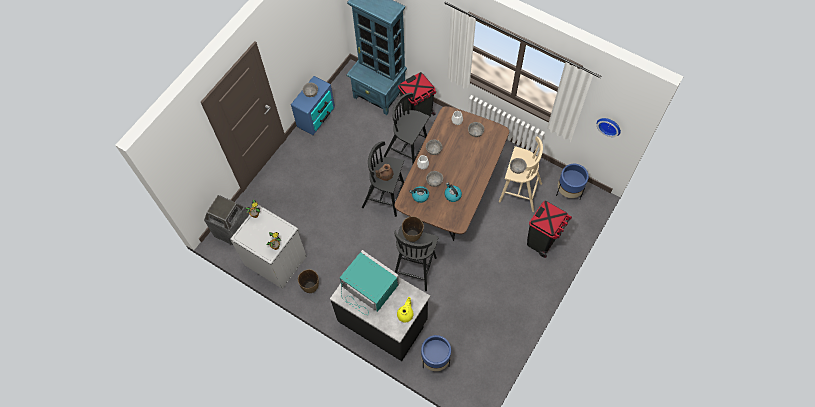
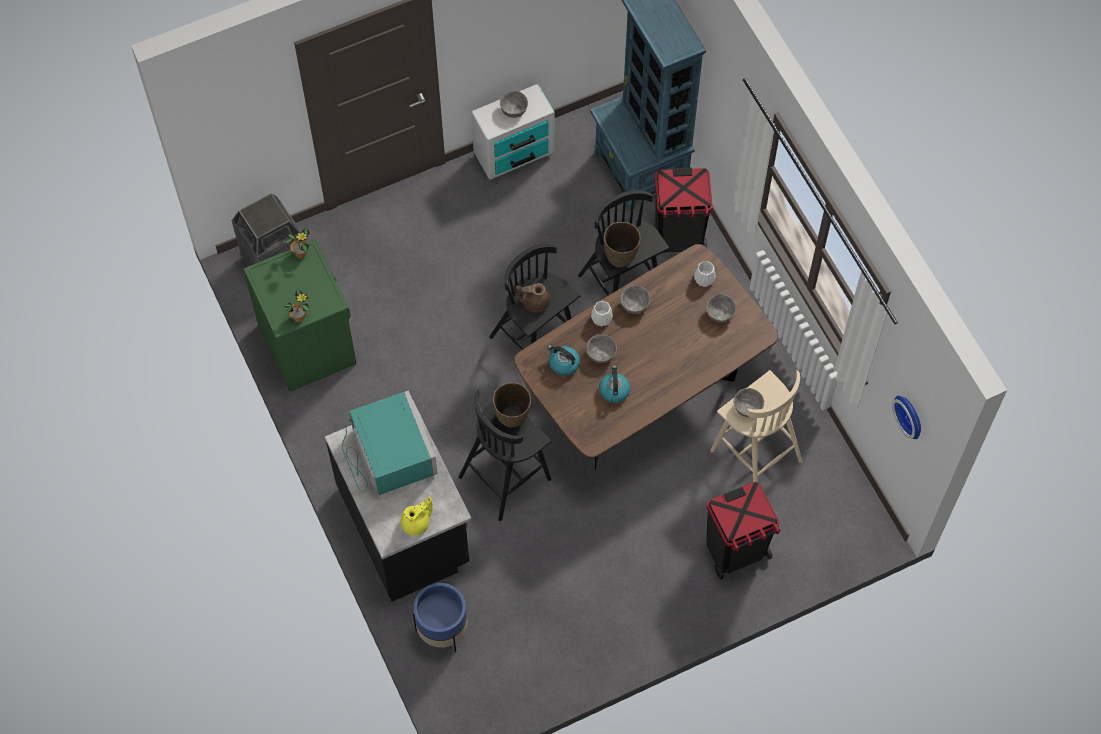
camera: 30 degrees right, 0 degrees up
(276, 259) = (309, 343): white washing machine -> green washing machine
(311, 287) = (332, 413): brown vase -> brown vase (620, 258)
(317, 118) = (514, 156): blue nightstand -> white nightstand
(568, 191) = (837, 499): blue planter -> none

